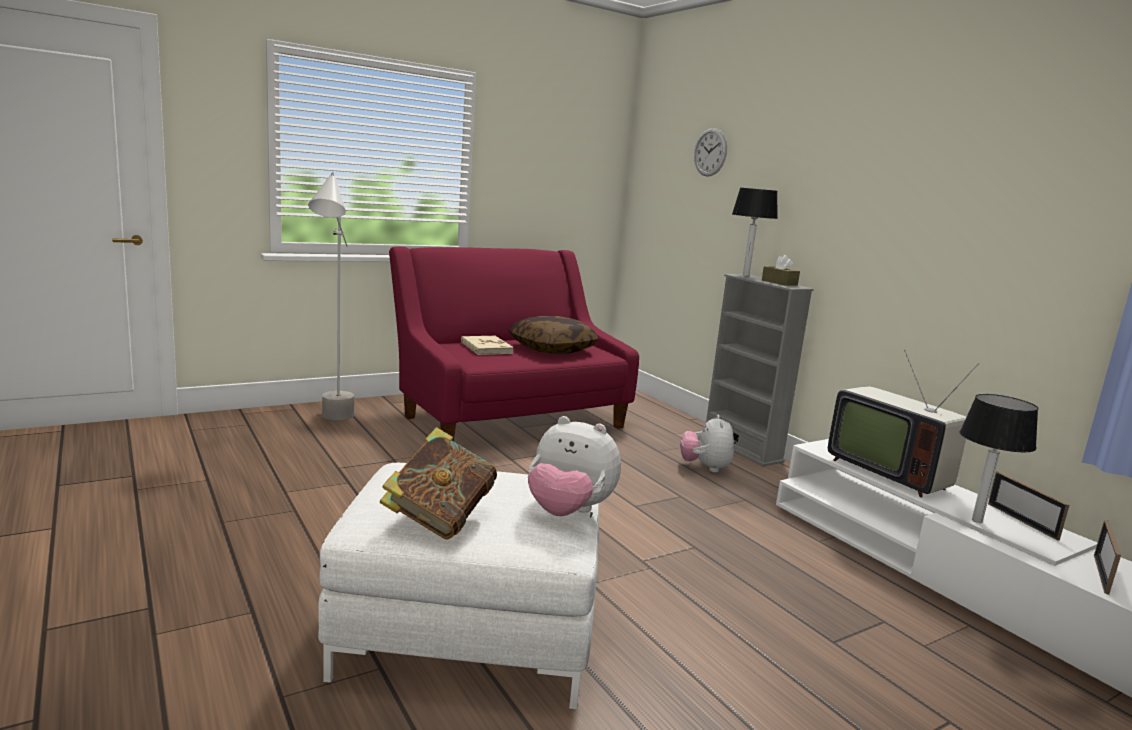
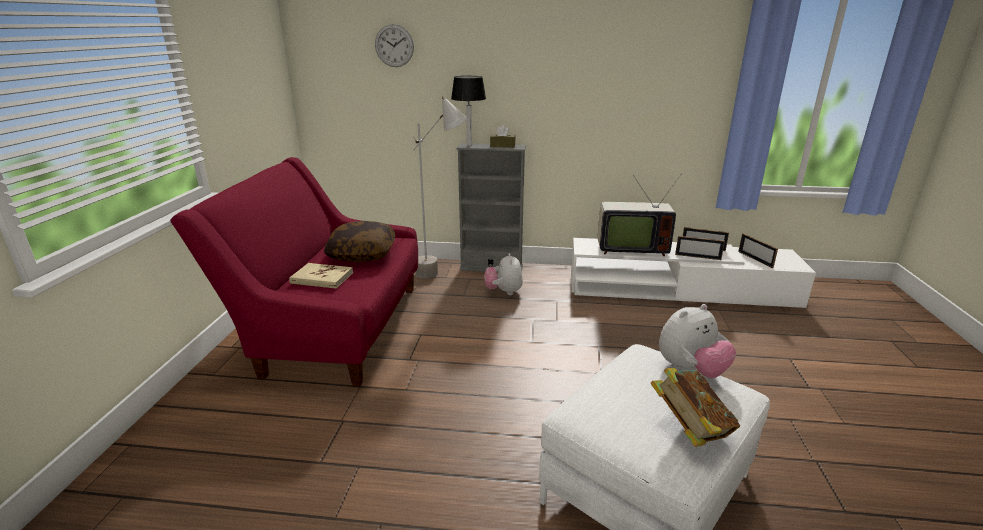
camera: 50 degrees left, 10 degrees up
(333, 424) = (212, 430): grey floor lamp -> grey floor lamp (442, 278)
(705, 467) = (504, 292): plush toy -> plush toy turned 45 degrees clockwise
(977, 521) = (697, 257): table lamp -> picture frame

